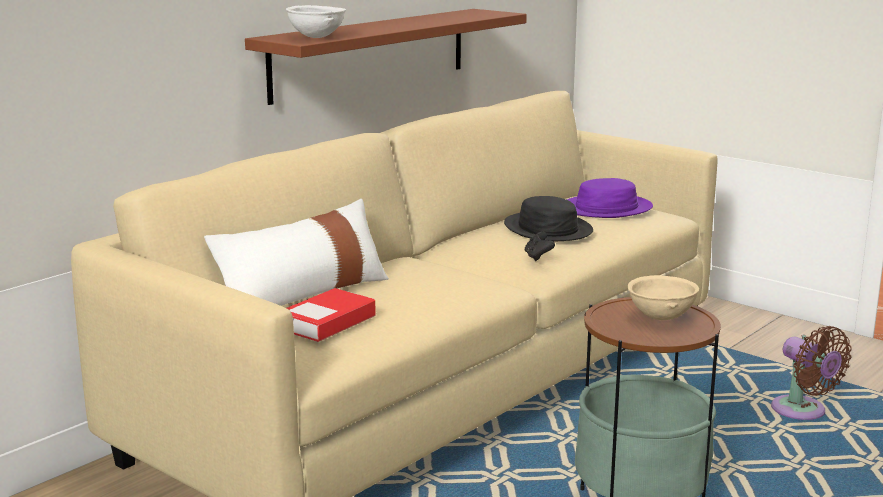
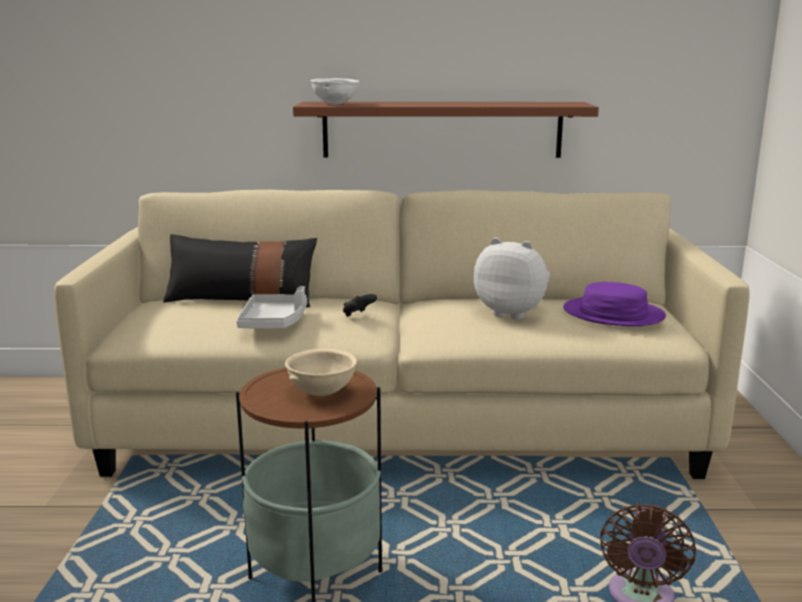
camera: 50 degrees right, 0 degrees up
(303, 296) = (241, 300): white pillow -> black pillow
(327, 323) = (194, 317): book -> none
(412, 299) = (274, 322): none -> grey tray
(538, 257) = (442, 328): black game controller -> black game controller (358, 315)
(547, 229) = (512, 313): black hat -> plush toy

